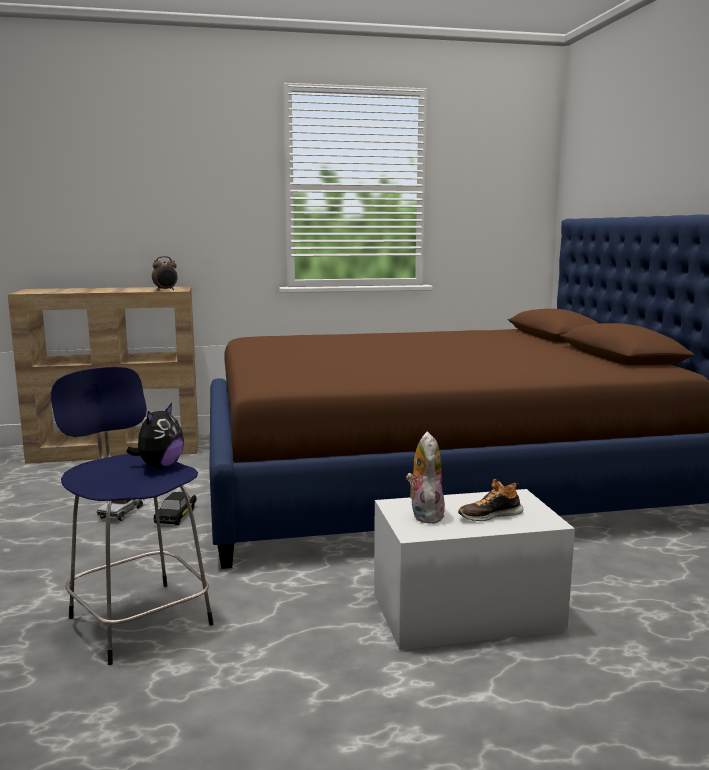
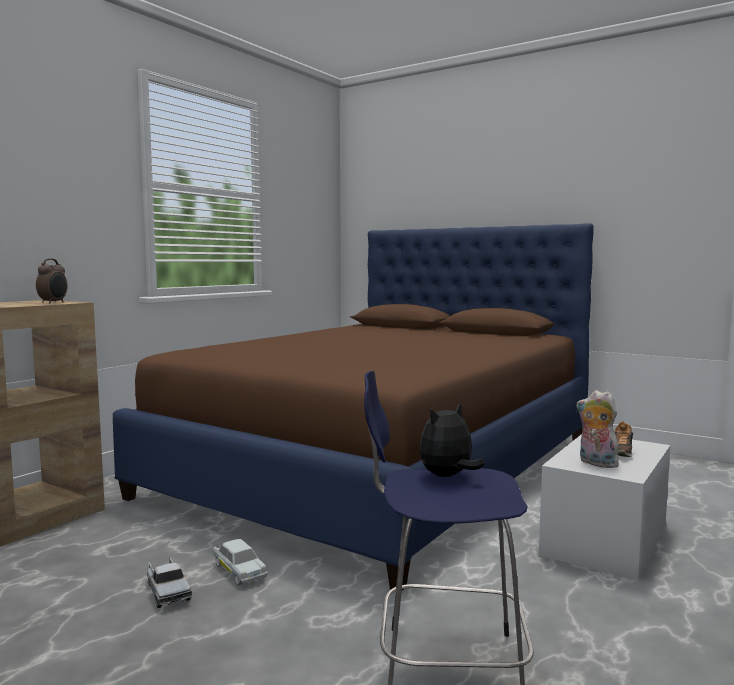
camera: 45 degrees left, 5 degrees down
(159, 467) = (448, 476): plush toy -> plush toy turned 105 degrees counterclockwise
(175, 516) = (239, 571): black toy car -> white toy car

